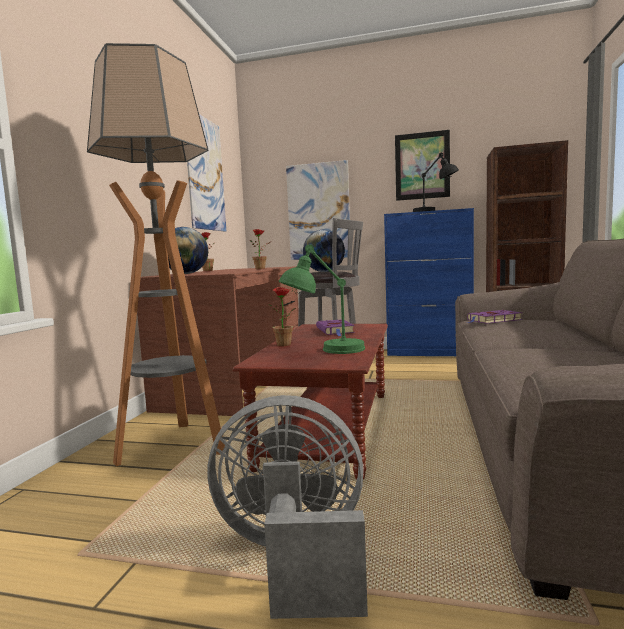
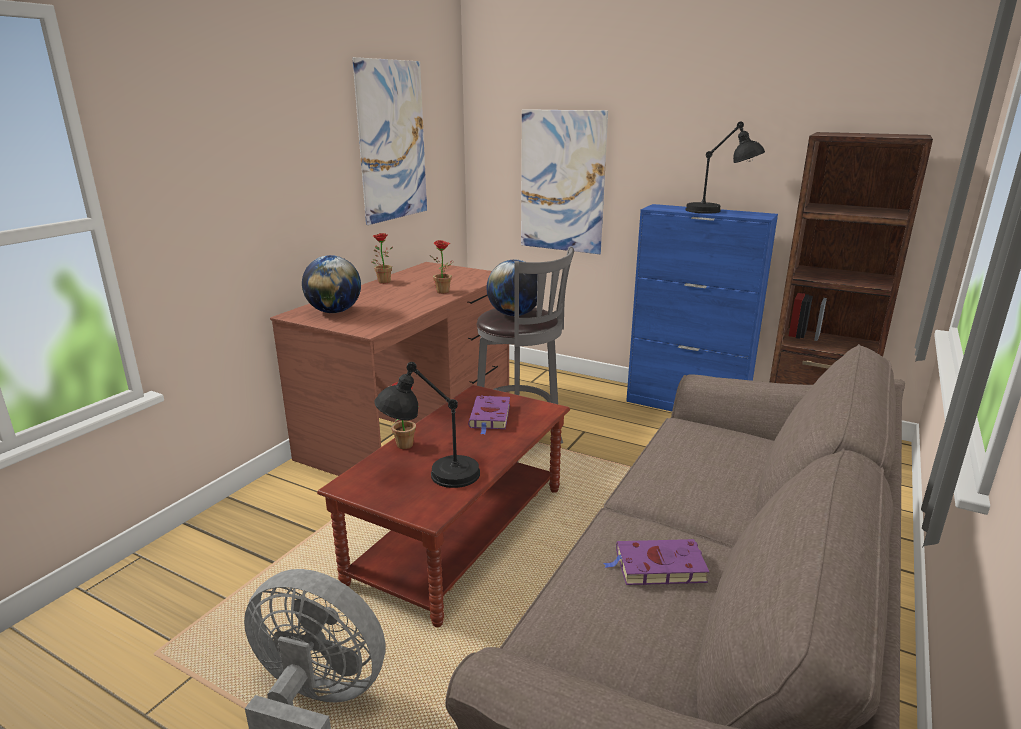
camera: 15 degrees right, 15 degrees up
(174, 446) = (292, 526): floor lamp -> none
(325, 351) = (432, 475): green table lamp -> black table lamp
(422, 166) = (716, 133): picture -> none
(493, 320) = (698, 434): purple book -> purple book (657, 567)

